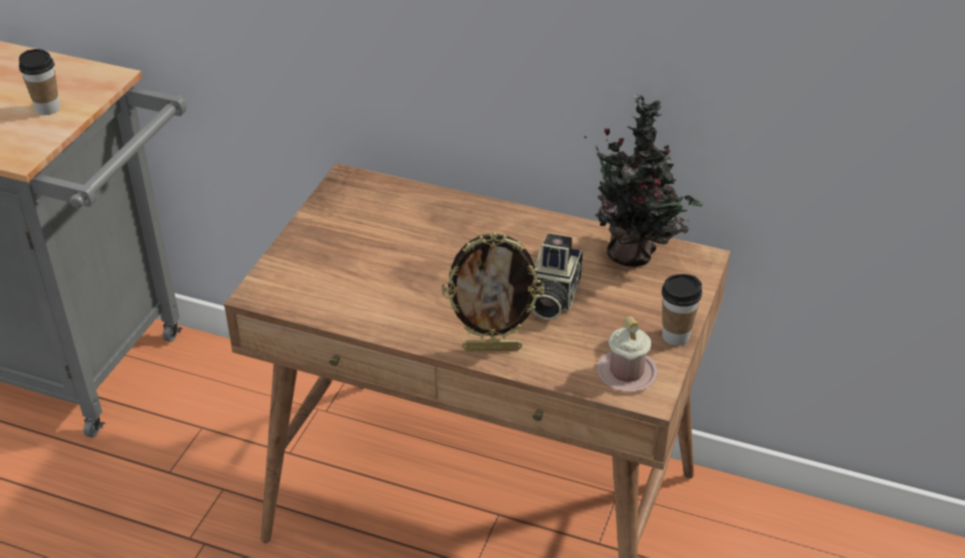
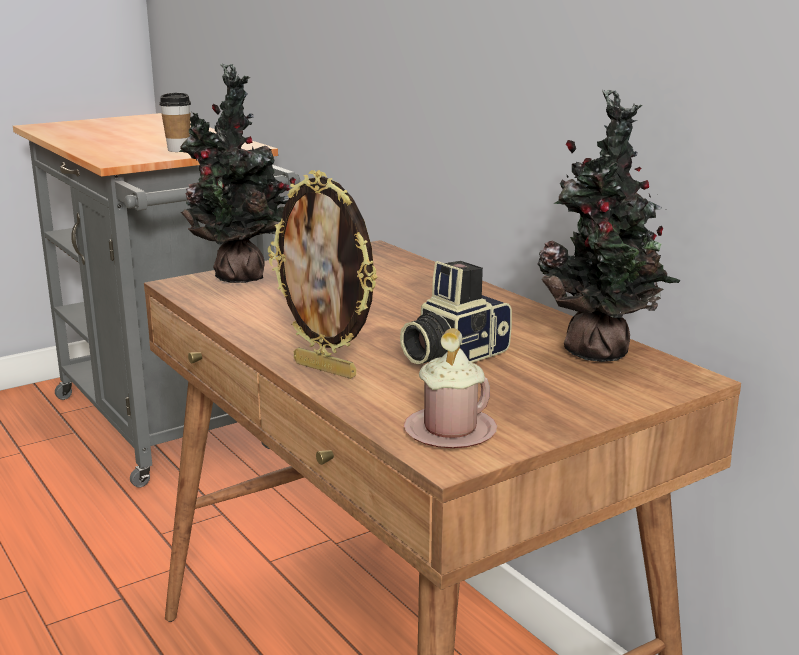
camera: 35 degrees right, 20 degrees down
(298, 265) = (242, 278): none -> potted plant
(675, 336) = (562, 423): cup -> none

